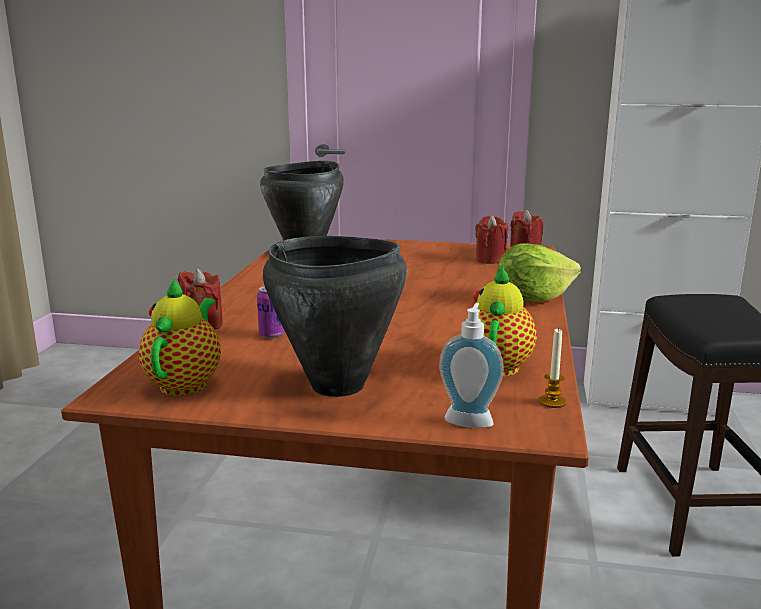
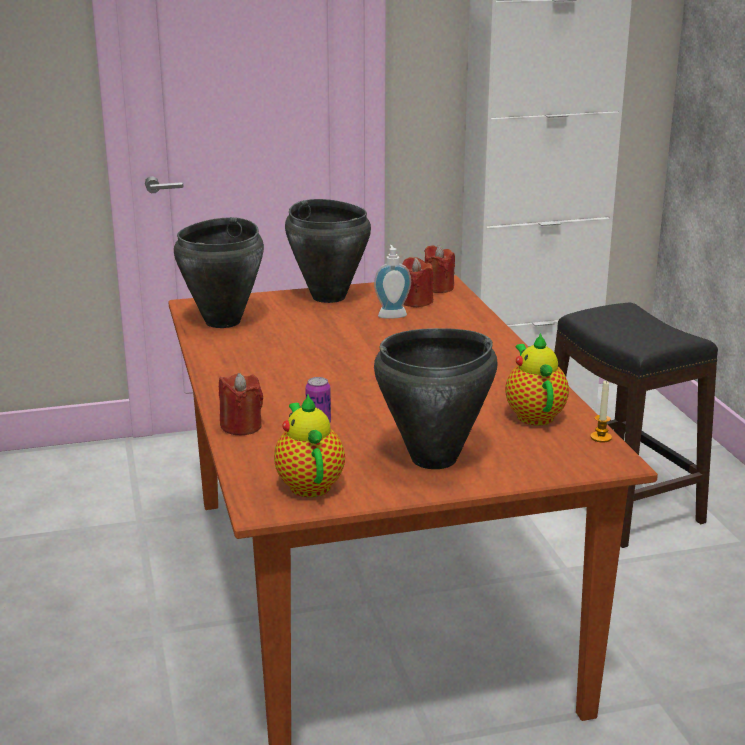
camera: 25 degrees left, 5 degrees up
(416, 247) = (329, 297): none -> black cooking pot
(469, 419) = (559, 464): soap dispenser -> soap dispenser (391, 314)
(532, 299) = (497, 342): lettuce -> none

